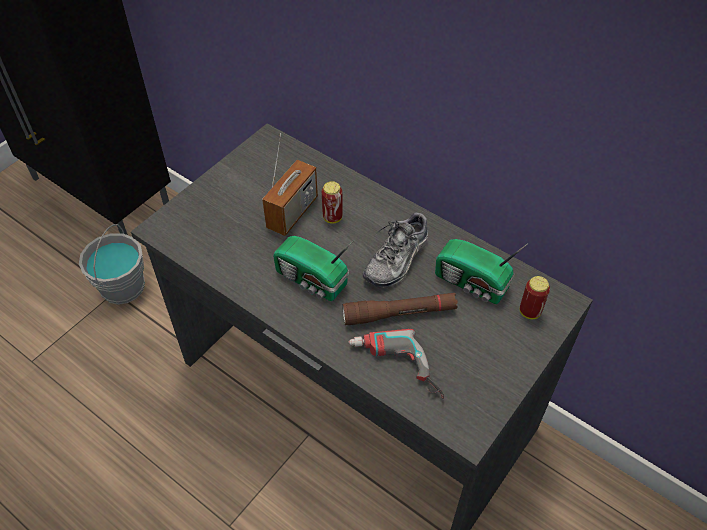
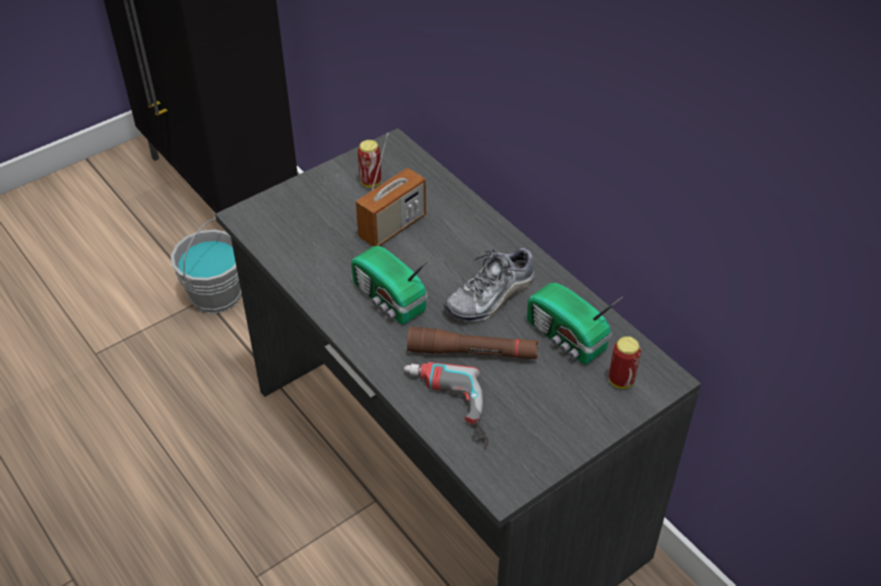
camera: 15 degrees right, 5 degrees down
(332, 217) = (435, 239): can -> can (370, 182)

